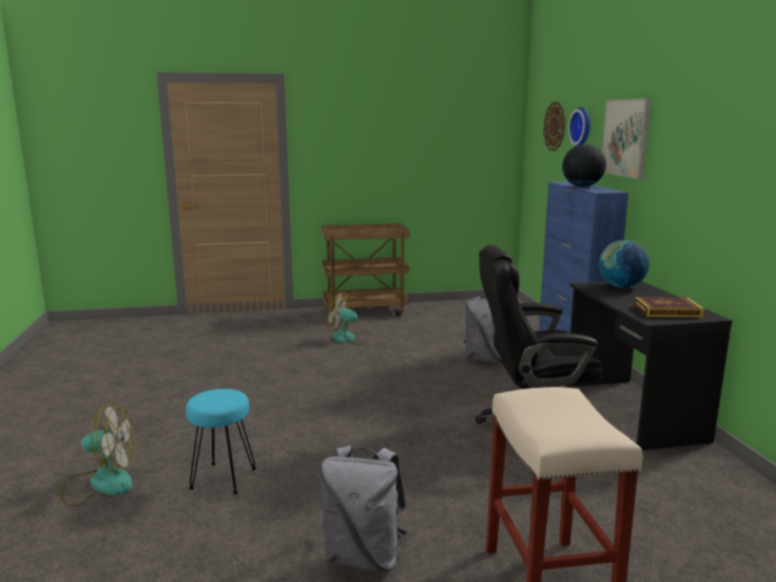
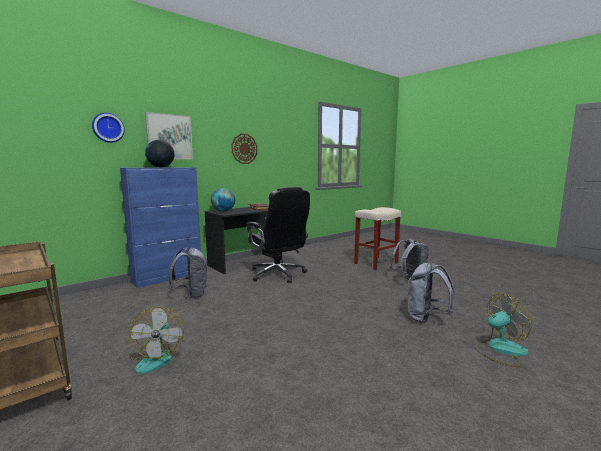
camera: 120 degrees left, 5 degrees down
(100, 483) = (500, 350): fan -> fan turned 105 degrees clockwise
(223, 478) = (427, 319): turquoise stool -> grey backpack
(555, 126) = (49, 124): wall clock -> wall clock (244, 149)

